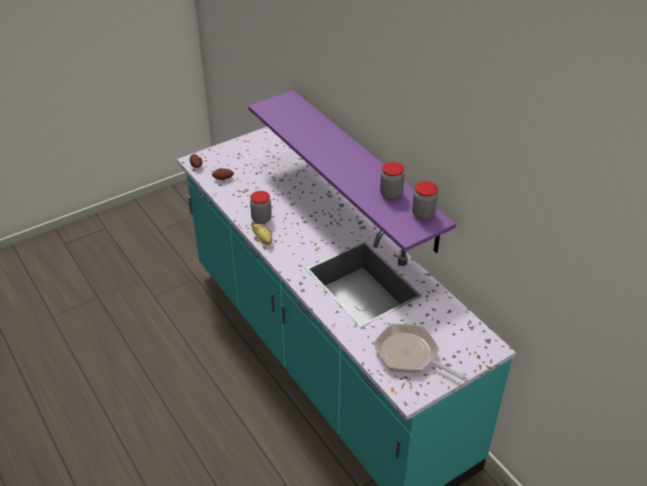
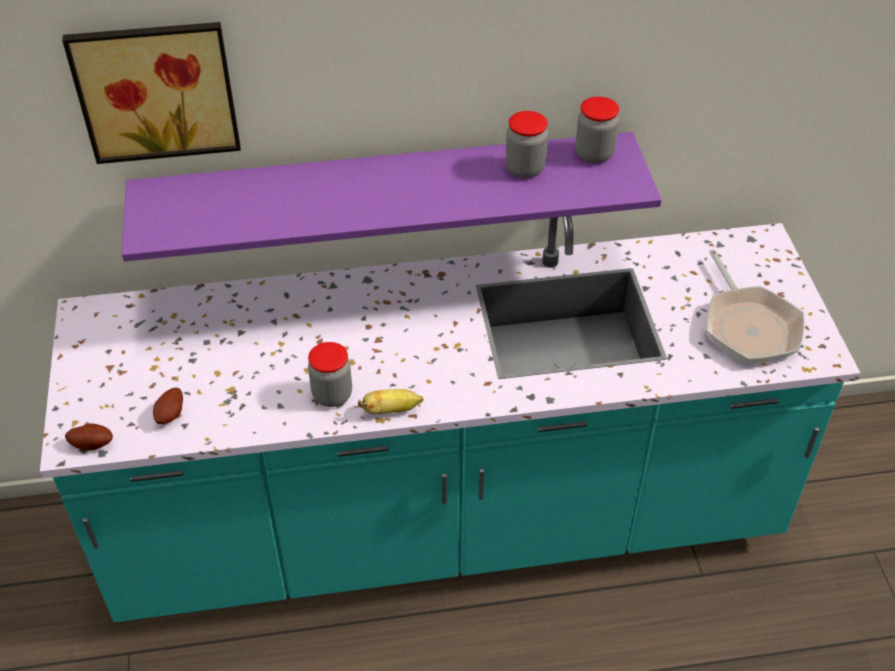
camera: 65 degrees left, 5 degrees up
(305, 55) = (156, 89): none -> picture
(410, 355) = (748, 326): frying pan -> frying pan turned 75 degrees counterclockwise

